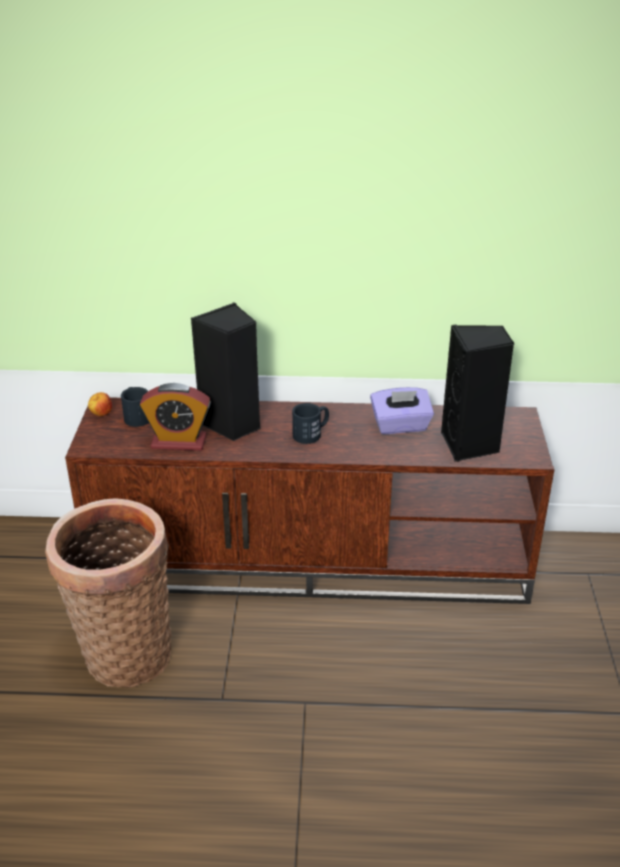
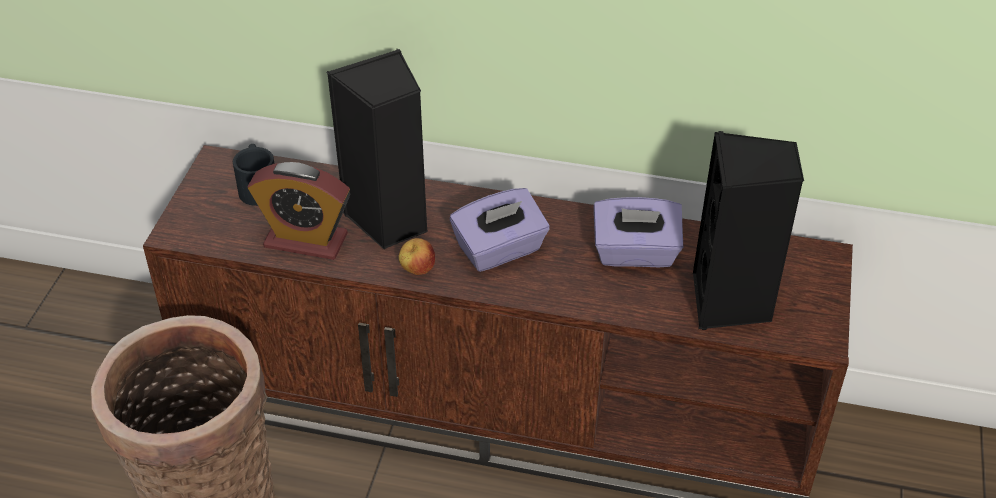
camera: 10 degrees right, 10 degrees up
(101, 414) = (210, 177): apple -> apple (417, 270)
(311, 433) = (500, 250): black mug -> purple tissue box

